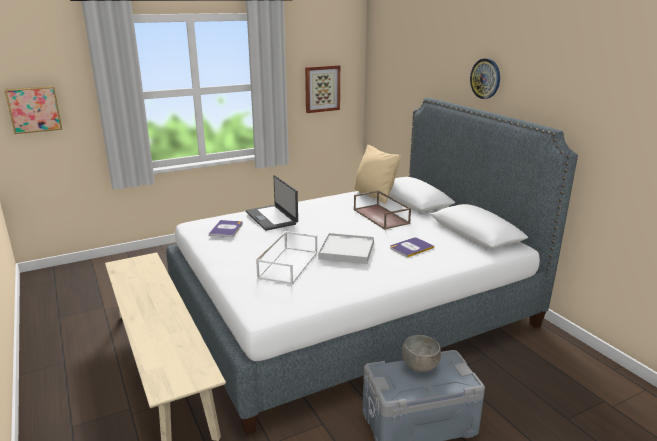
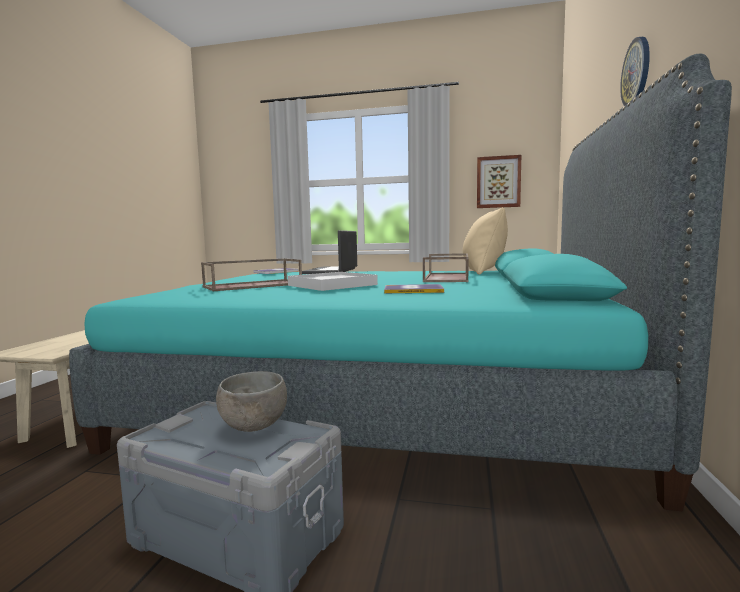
camera: 40 degrees right, 15 degrees down
(34, 109) = (234, 192): picture -> none
(288, 264) = (253, 285): white tray -> brown tray
(352, 311) = (384, 400): white bed -> turquoise bed

